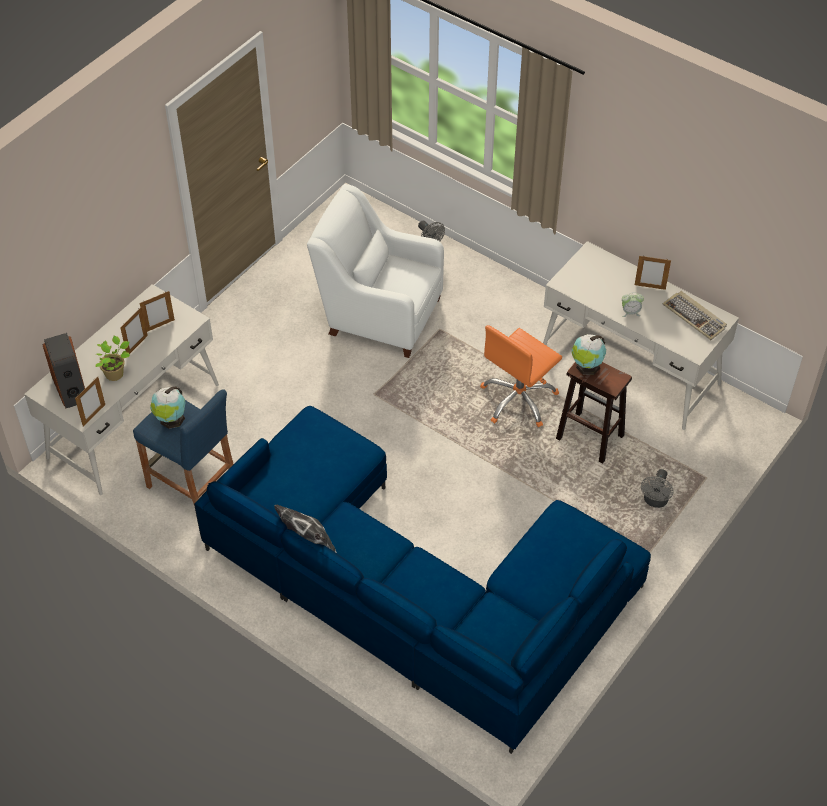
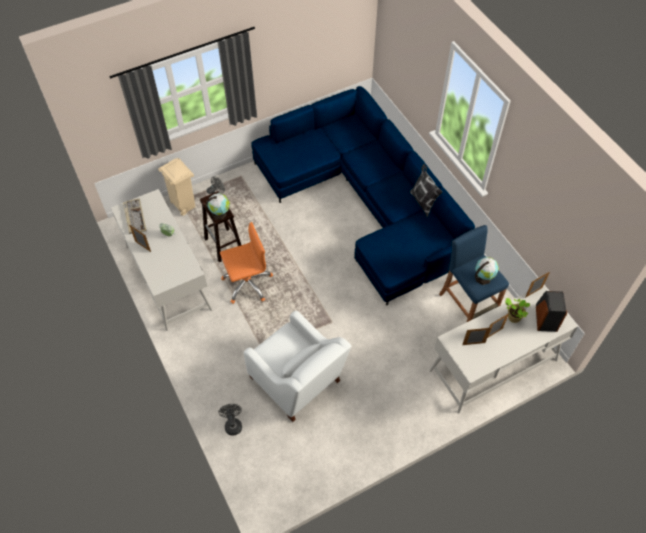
camera: 155 degrees left, 5 degrees up
(694, 471) = (183, 205): none -> beige trash can

